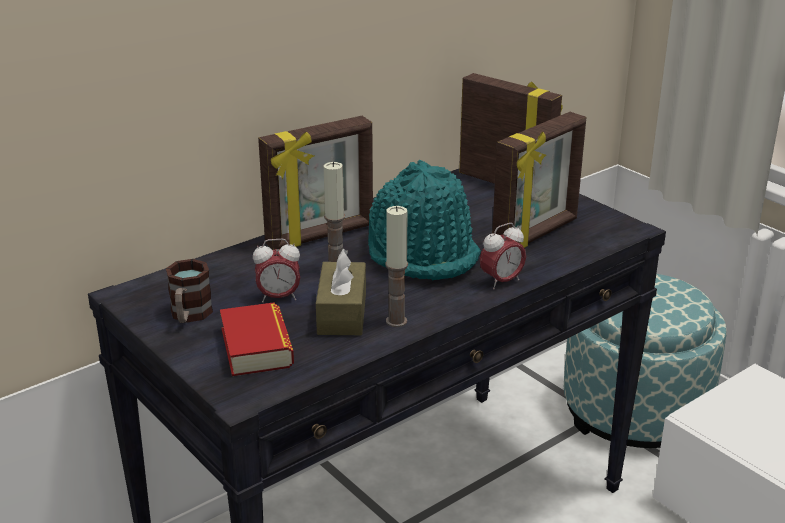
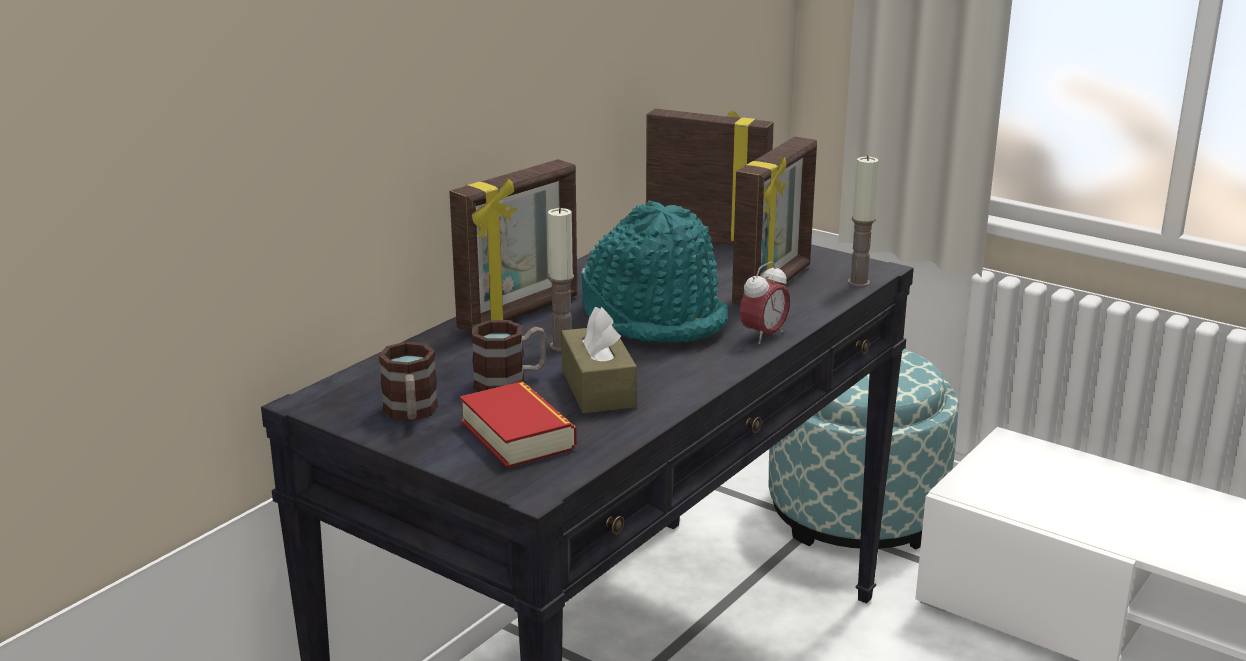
camera: 15 degrees left, 5 degrees down
(278, 297) = (510, 382): alarm clock -> mug
(396, 321) = (668, 389): candle -> candle (858, 282)

